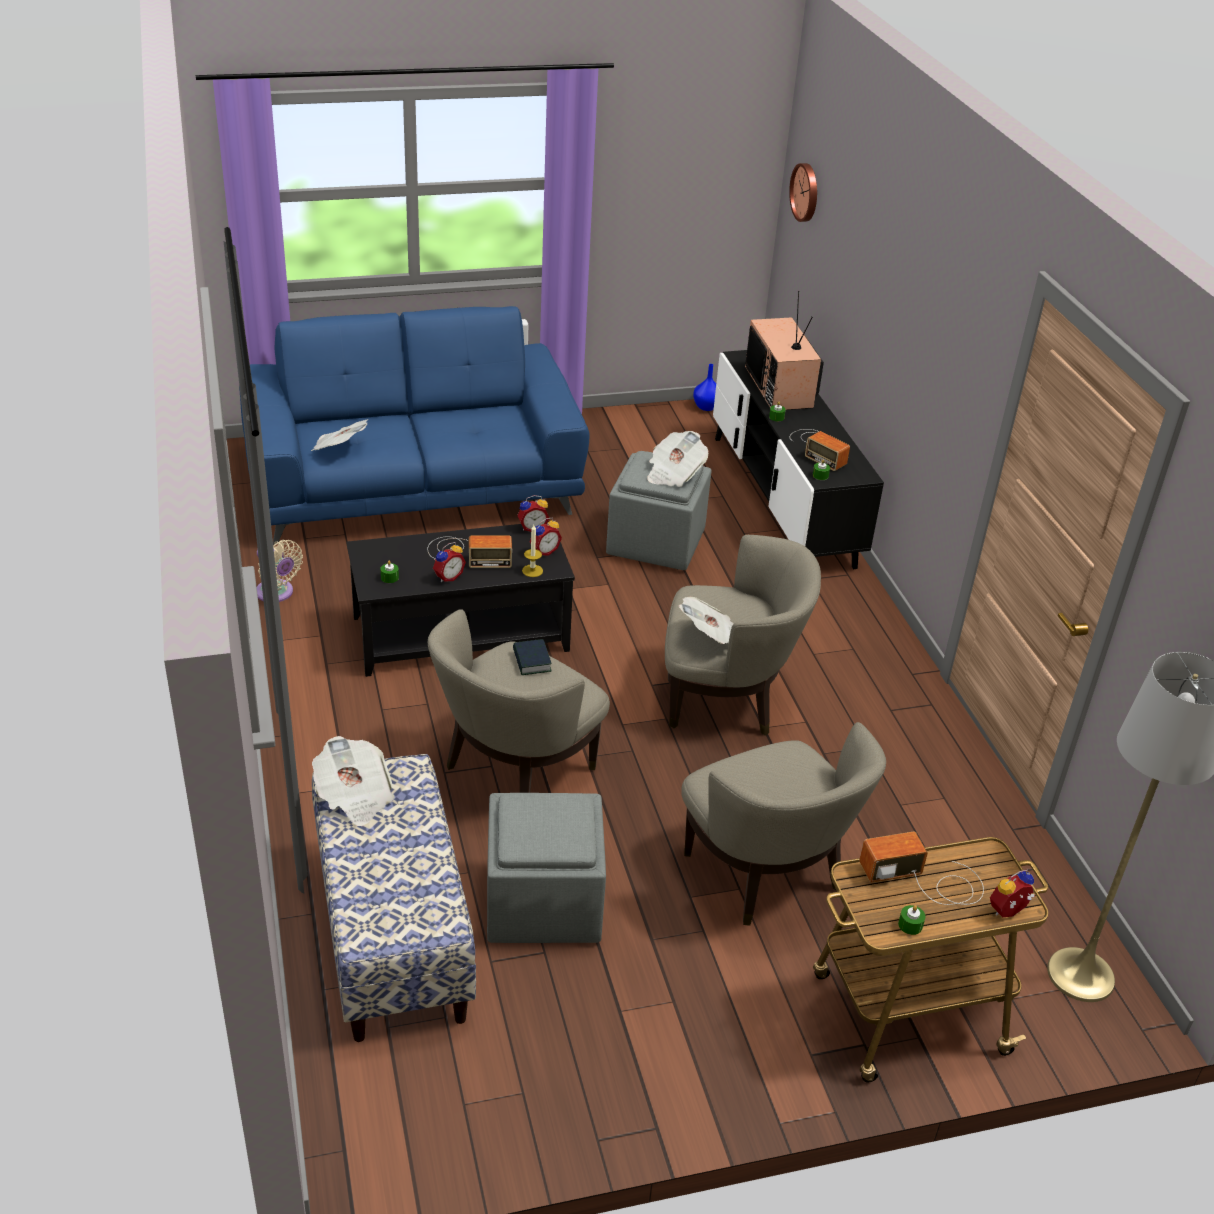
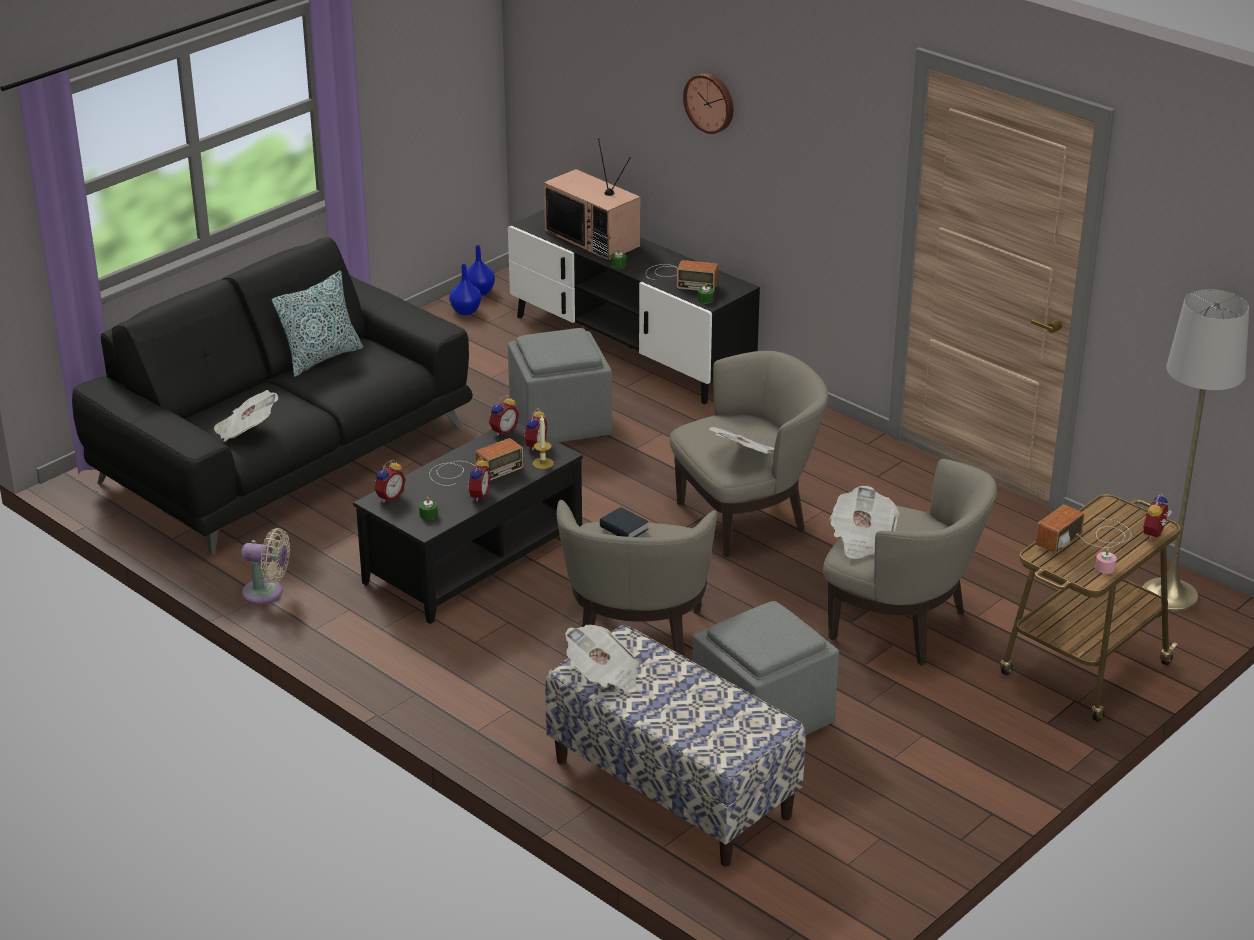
camera: 30 degrees left, 5 degrees down
(378, 548) = (389, 496): none -> alarm clock
(414, 484) = (284, 454): blue sofa -> black sofa
(464, 410) = (321, 358): none -> pillow
(674, 473) = (571, 344): newspaper -> newspaper (862, 539)
(679, 419) = (466, 311): none -> blue vase
(806, 192) = (551, 45): wall clock -> wall clock (710, 102)
(910, 925) = (1105, 568): green candle -> pink candle

